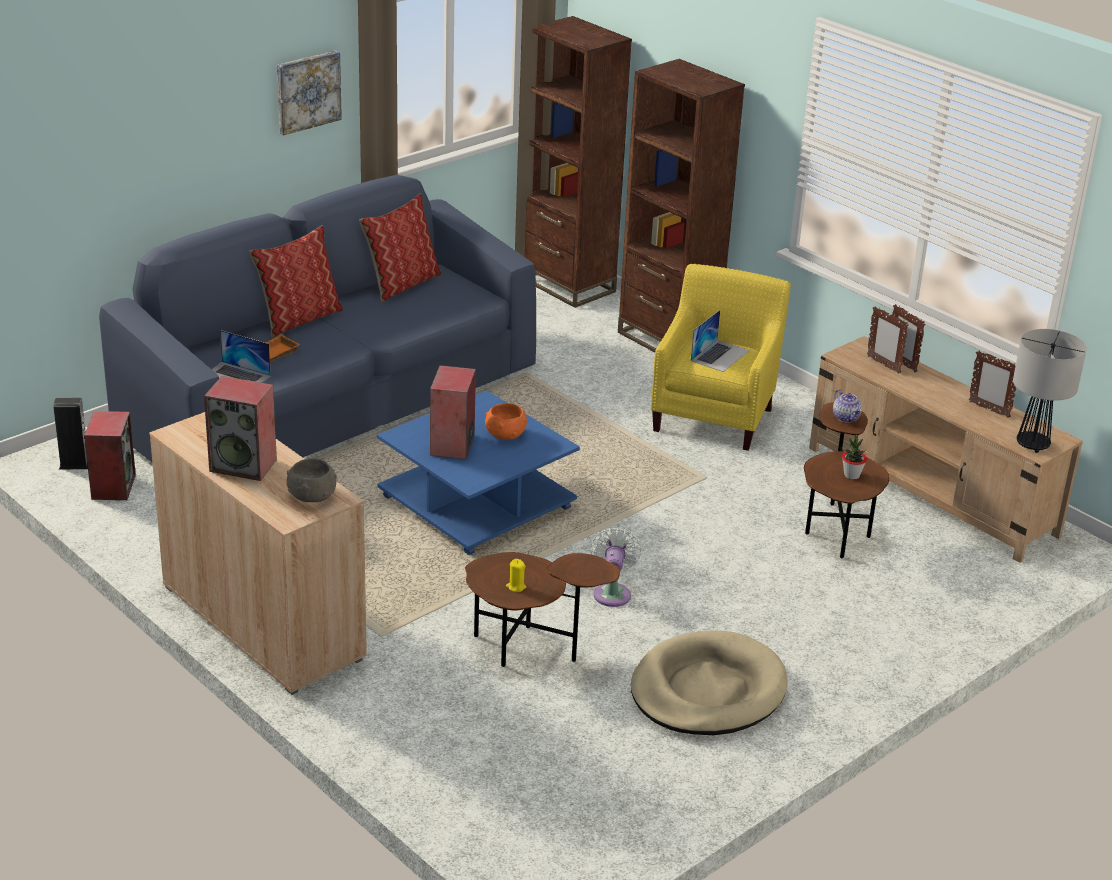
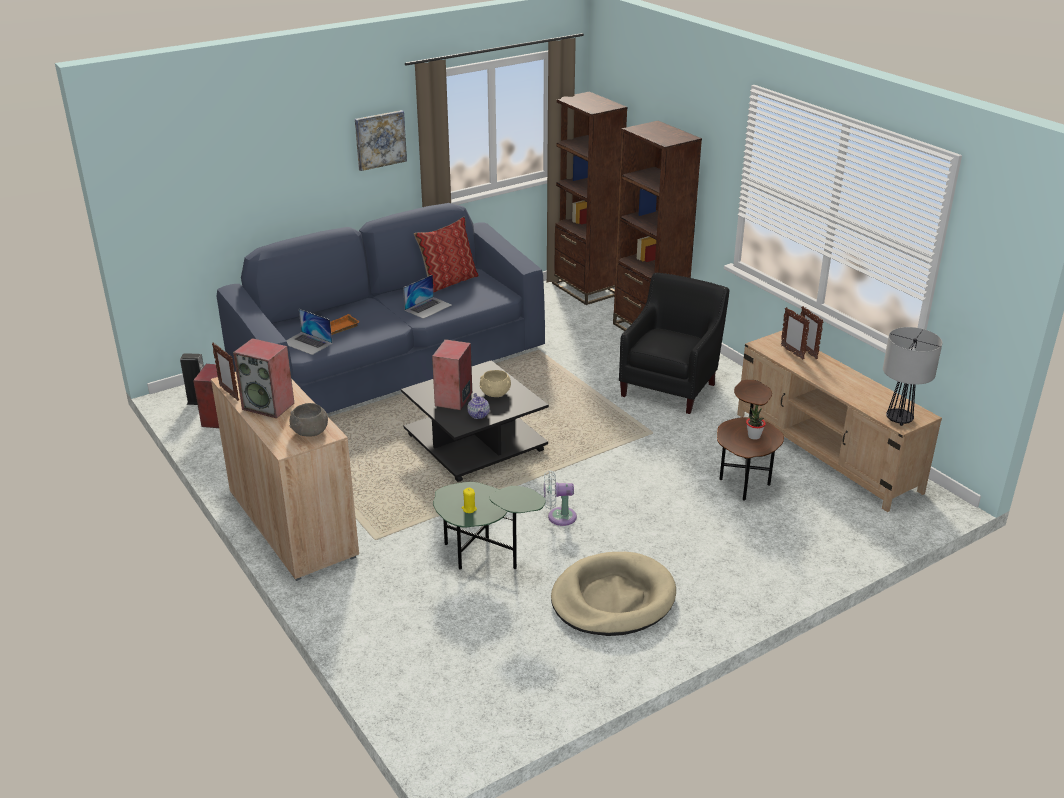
camera: 10 degrees right, 0 degrees up
(299, 319) = (367, 304): pillow -> none
(477, 501) = (475, 442): blue coffee table -> black coffee table
(505, 435) = (495, 393): orange bowl -> beige bowl
(530, 649) = (484, 557): brown side table -> green side table
(612, 592) = (558, 517): white fan -> white fan turned 105 degrees counterclockwise
(715, 415) = (671, 387): yellow armchair -> black armchair
(719, 355) = (671, 341): laptop -> laptop (428, 307)
(846, 418) = (755, 391): teapot -> teapot (479, 415)
(988, 409) = (869, 390): picture frame -> picture frame (229, 393)

